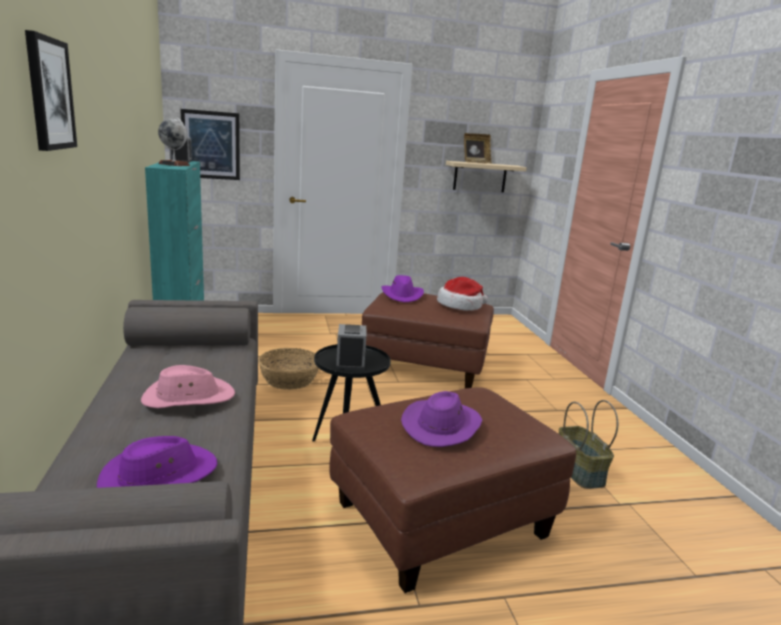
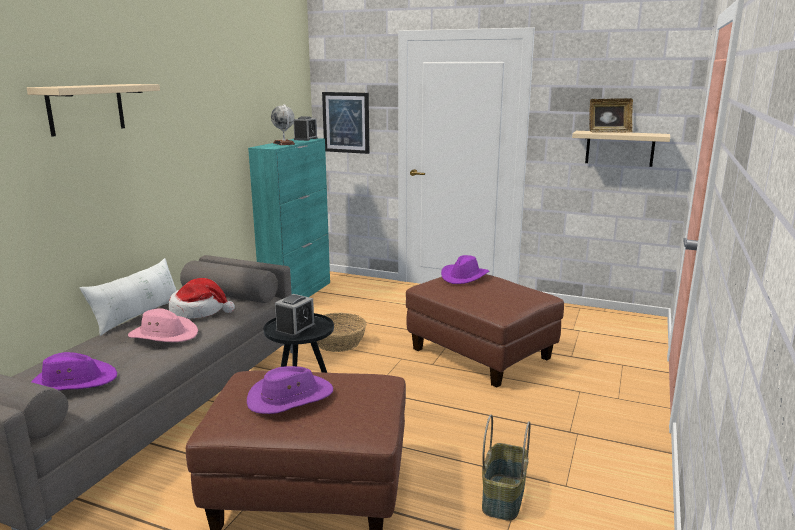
camera: 35 degrees right, 0 degrees up
(49, 94) = (86, 109): picture -> beige shelf
(110, 383) = (138, 315): none -> white pillow
(460, 305) = (509, 294): hat -> hat (199, 311)

